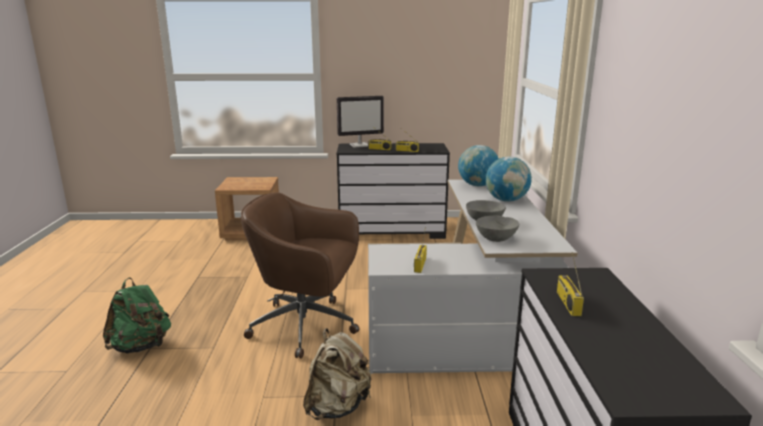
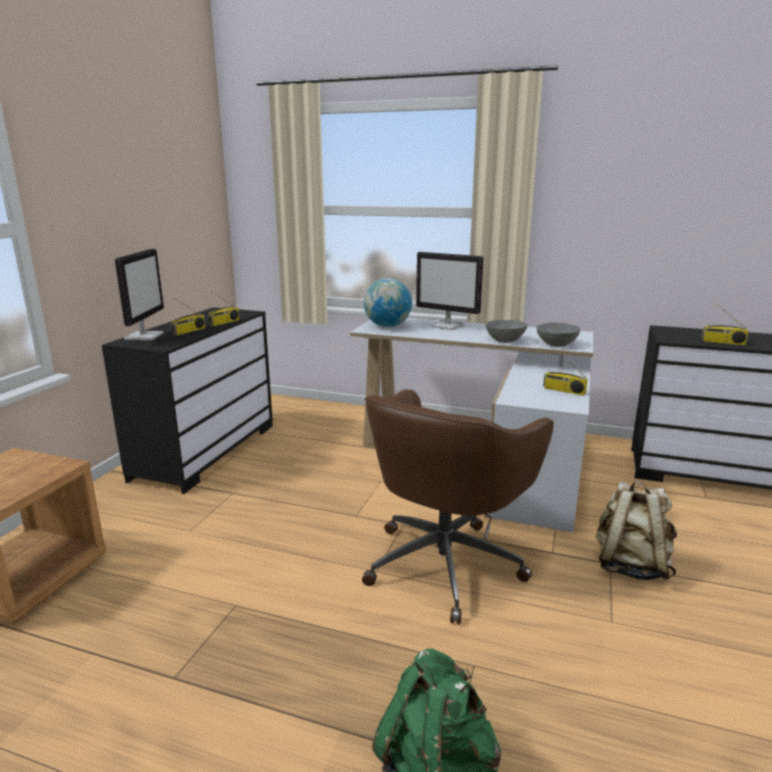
camera: 70 degrees left, 0 degrees up
(506, 200) = (448, 326): globe -> monitor

